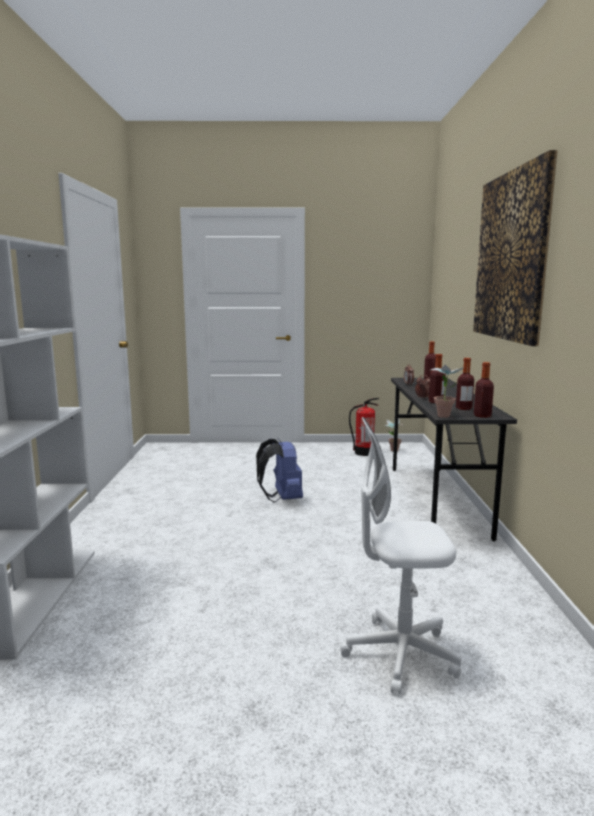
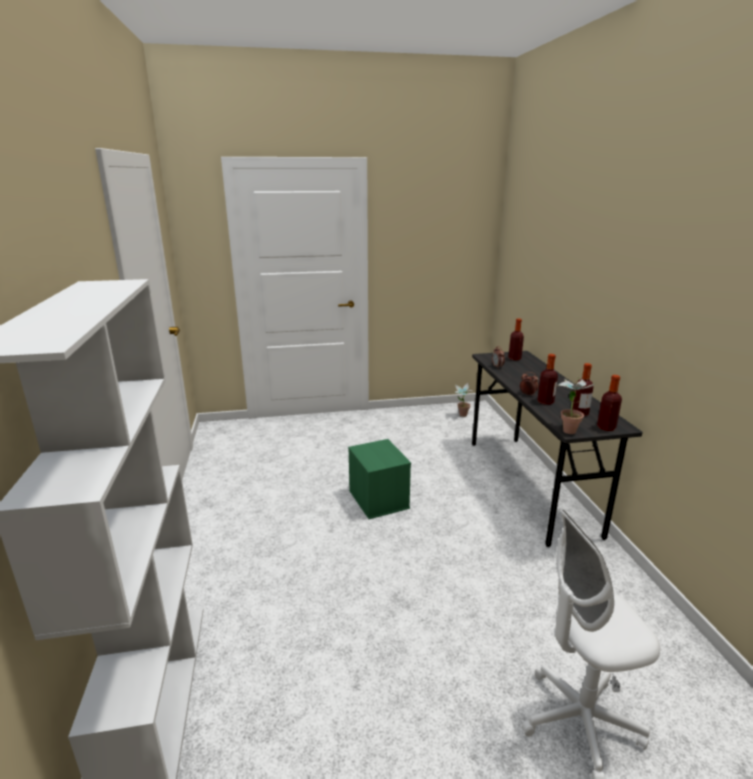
camera: 10 degrees left, 10 degrees up
(282, 499) = (377, 499): blue backpack -> green storage box
(364, 453) = (434, 421): fire extinguisher -> none
(511, 256) = (639, 255): picture -> none

